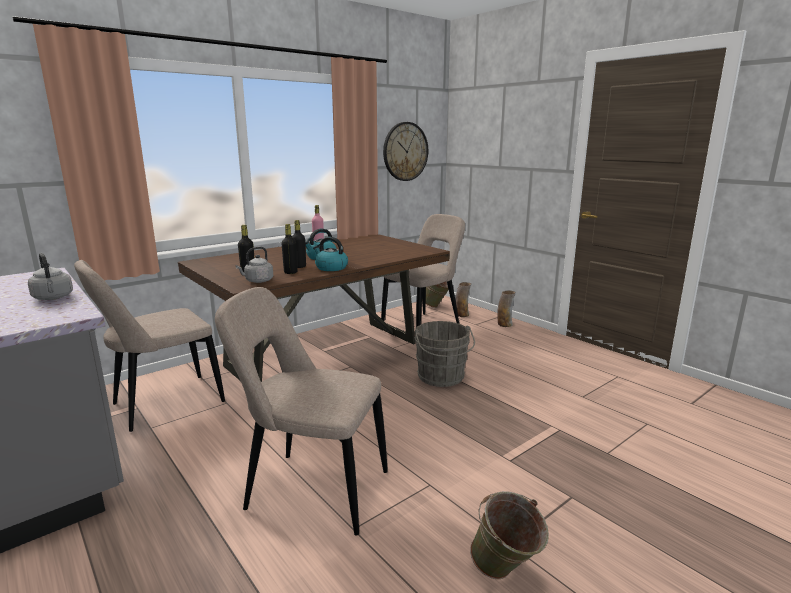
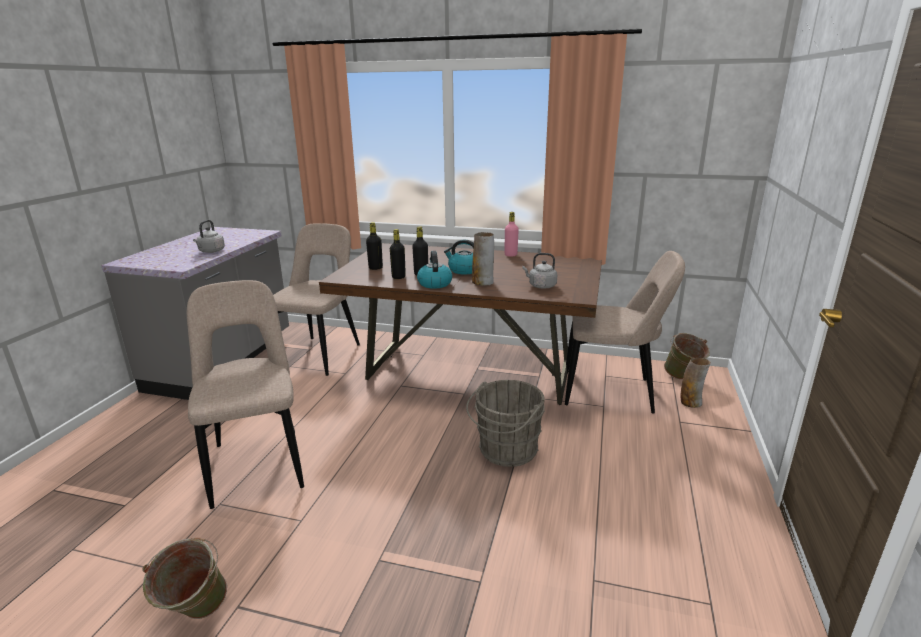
camera: 55 degrees right, 5 degrees up
(162, 404) = (321, 354): beige chair -> beige chair turned 90 degrees clockwise
(257, 281) = (359, 277): grey kettle -> grey kettle (540, 286)
(405, 151) = (678, 155): wall clock -> none
(504, 324) = (718, 442): vase -> vase (483, 282)

